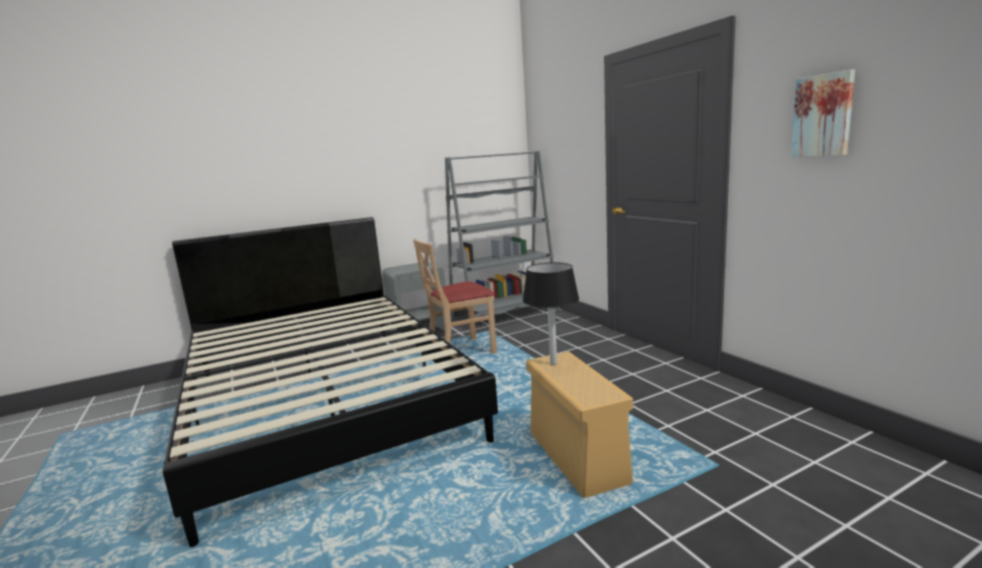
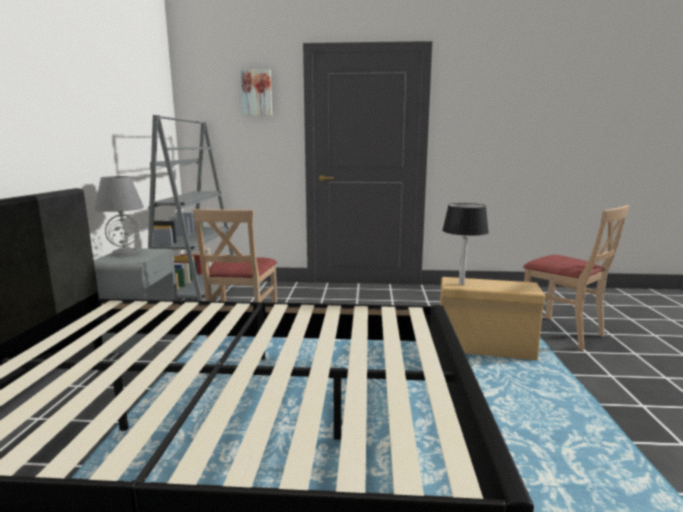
camera: 60 degrees left, 0 degrees up
(412, 266) = (125, 253): none -> grey table lamp
(719, 504) = (561, 332): none -> beige chair
(823, 115) = (491, 114): picture -> picture (257, 93)

